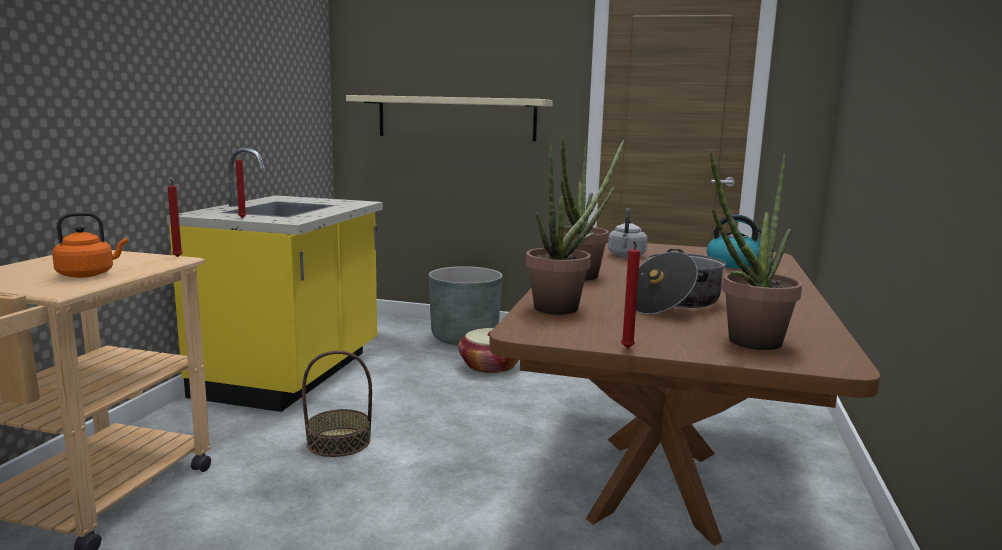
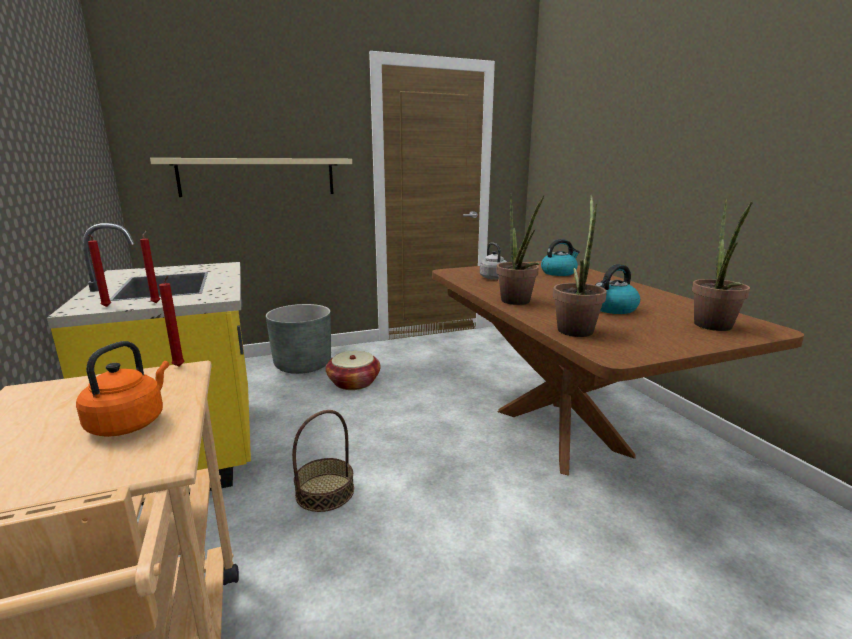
camera: 35 degrees left, 5 degrees up
(626, 349) = (689, 351): red candle -> red candle (106, 307)
(673, 303) = (612, 309): cooking pot -> kettle

